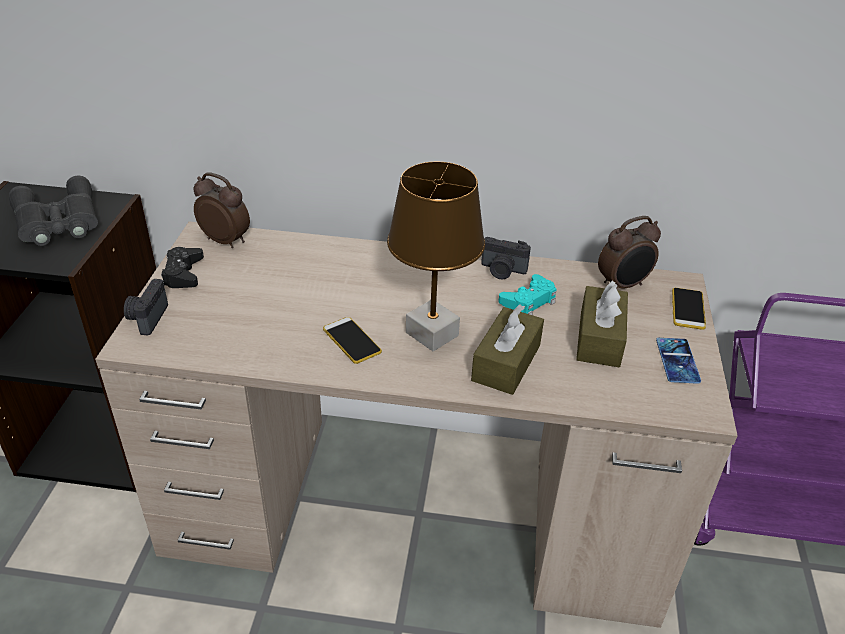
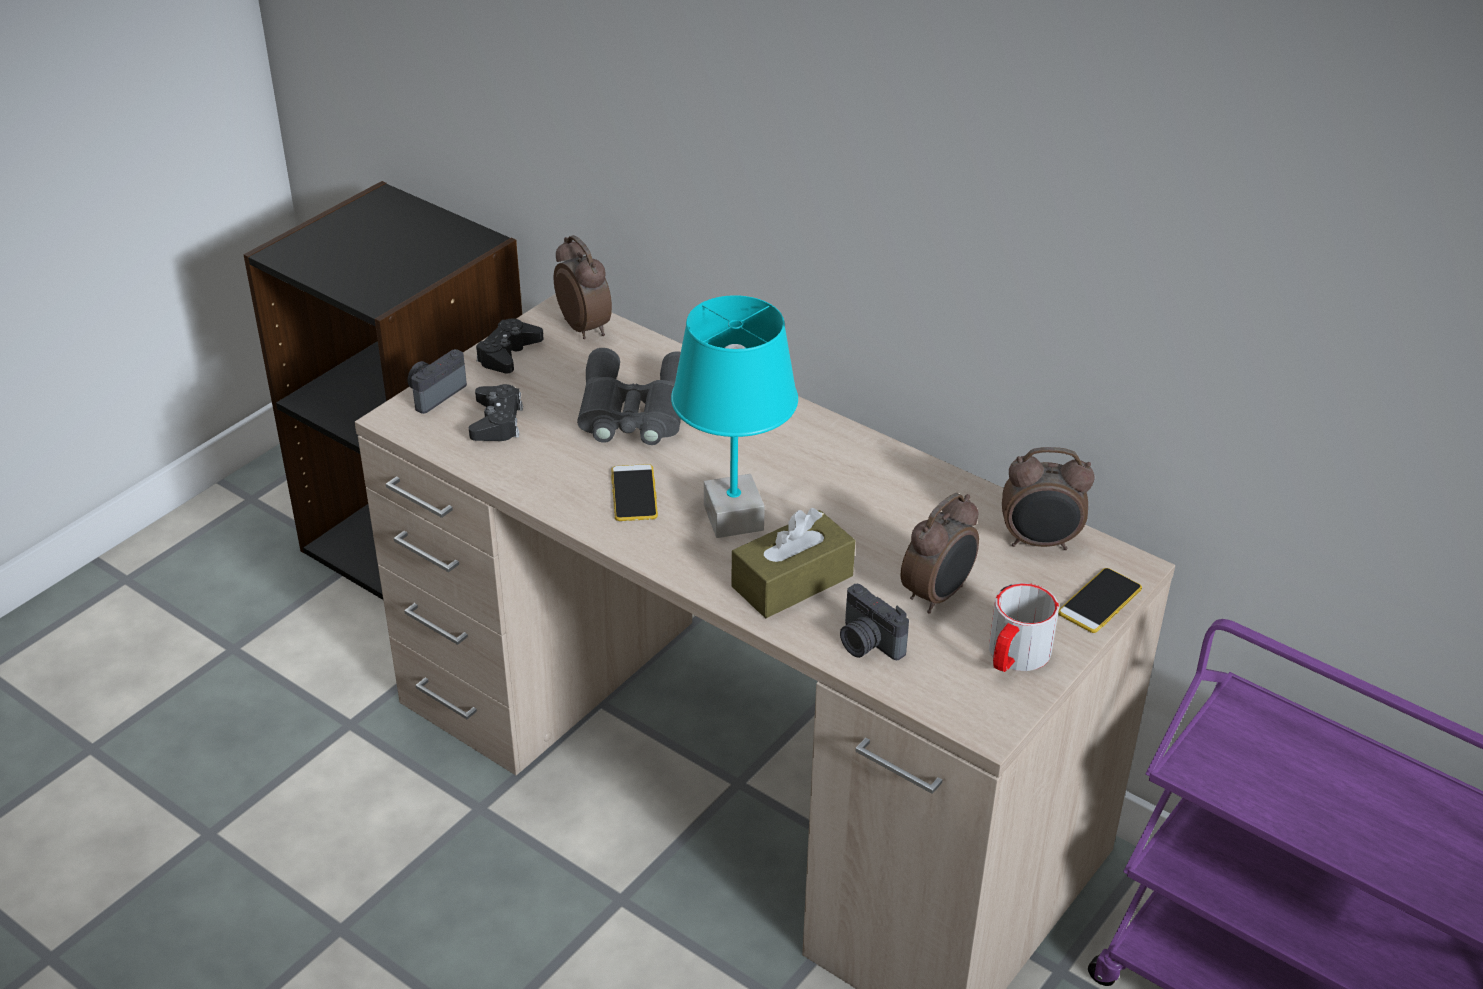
camera: 30 degrees right, 0 degrees up
(57, 222) = (404, 250): grey binoculars -> grey binoculars (633, 411)
(211, 323) = (497, 421): none -> black game controller
(433, 334) = (734, 518): brown table lamp -> turquoise table lamp
(502, 271) = (893, 471): camera -> camera (867, 643)
(528, 301) = (890, 520): turquoise game controller -> none
(599, 338) = (938, 595): brown tissue box -> alarm clock
(677, 361) = (1014, 656): phone -> mug

